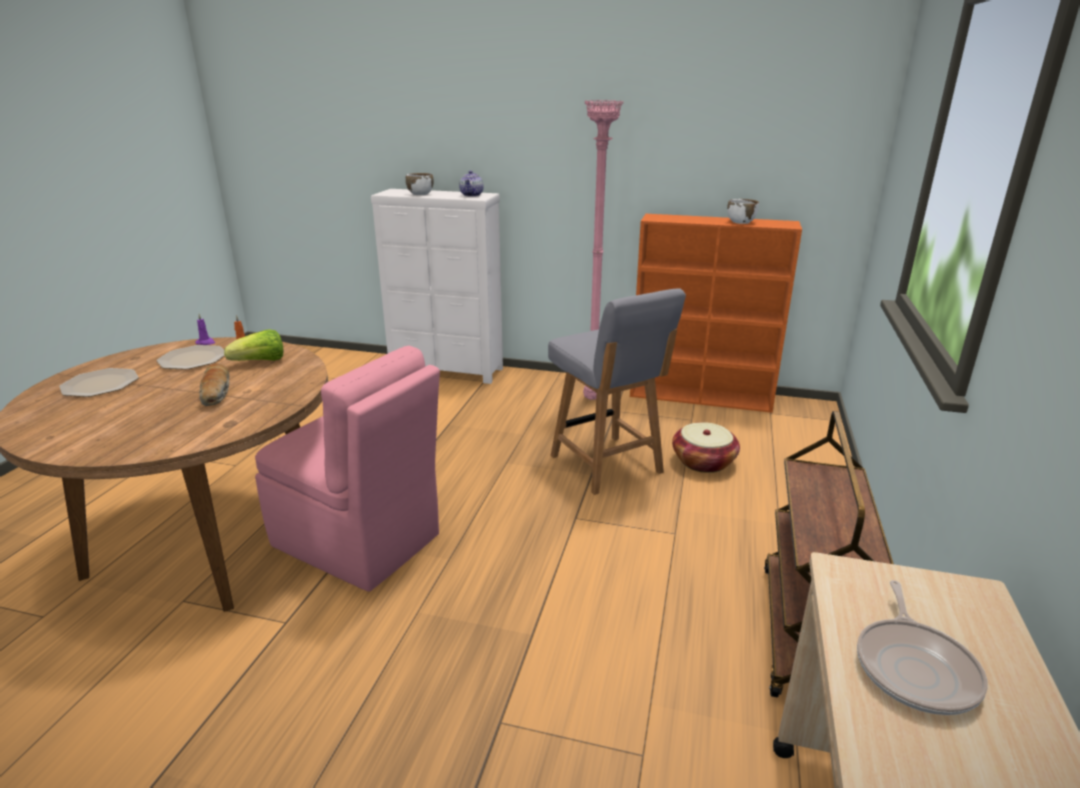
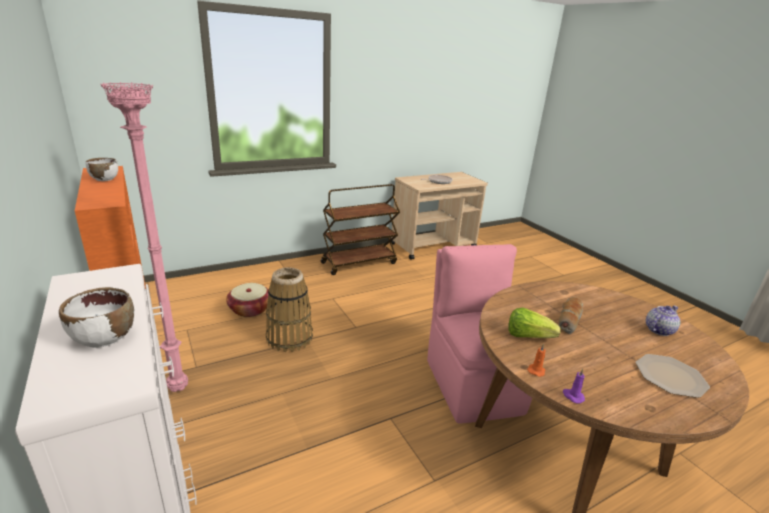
camera: 135 degrees left, 0 degrees up
(193, 359) = (586, 372): plate -> none
(472, 195) = (91, 287): teapot -> teapot (658, 330)
(607, 465) = (290, 338): grey chair -> basket

